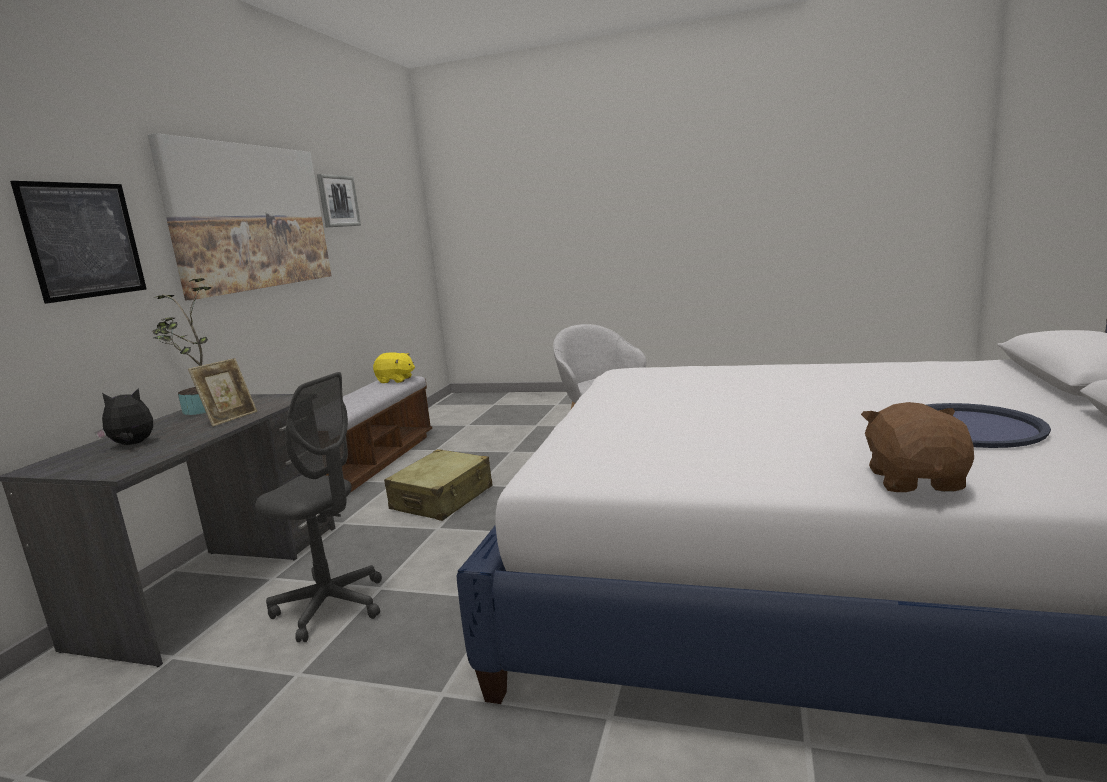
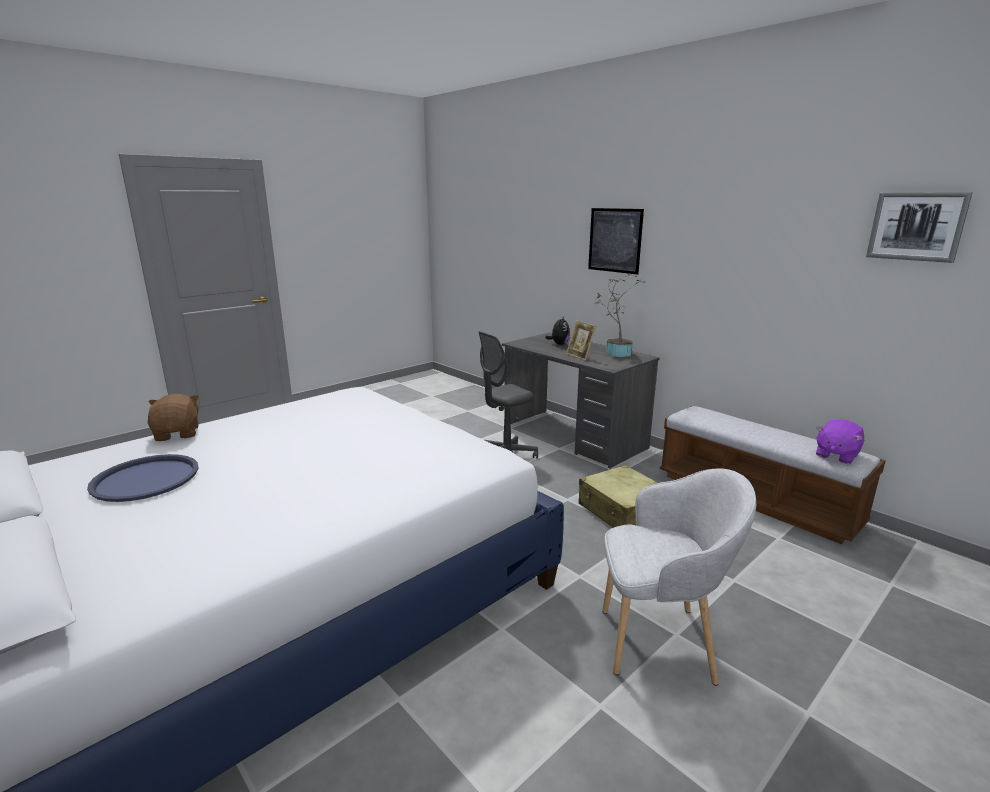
camera: 120 degrees right, 5 degrees up
(251, 217) = (748, 237): picture -> none
(395, 380) = (836, 455): yellow plush toy -> purple plush toy
(915, 481) = (178, 434): brown plush toy -> brown plush toy turned 150 degrees counterclockwise

